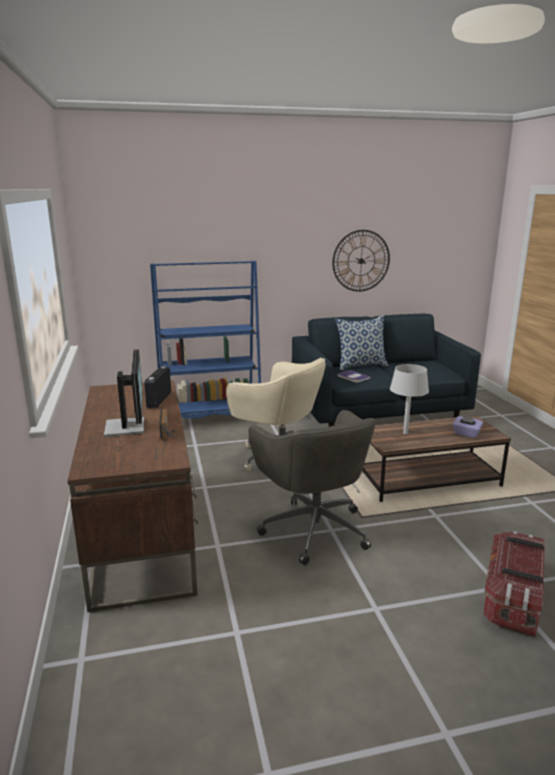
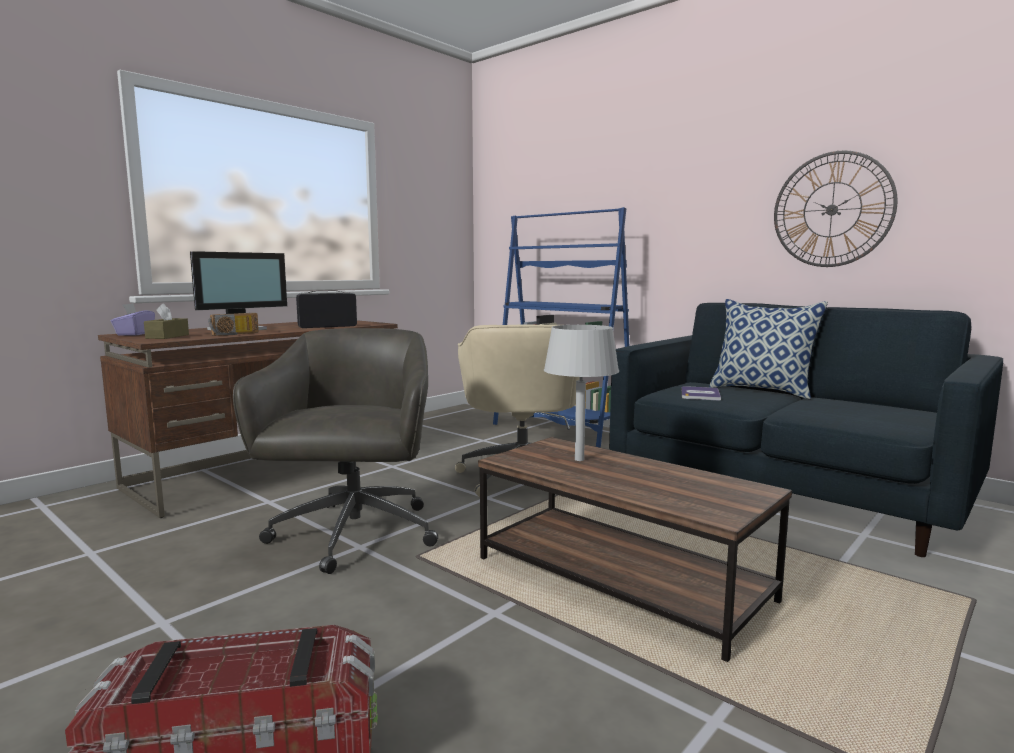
camera: 55 degrees right, 10 degrees down
(145, 455) = (167, 336): none -> brown tissue box
(313, 528) = (353, 536): grey office chair -> grey office chair turned 150 degrees clockwise
(466, 434) = (667, 494): purple tissue box -> purple tissue box (134, 334)

